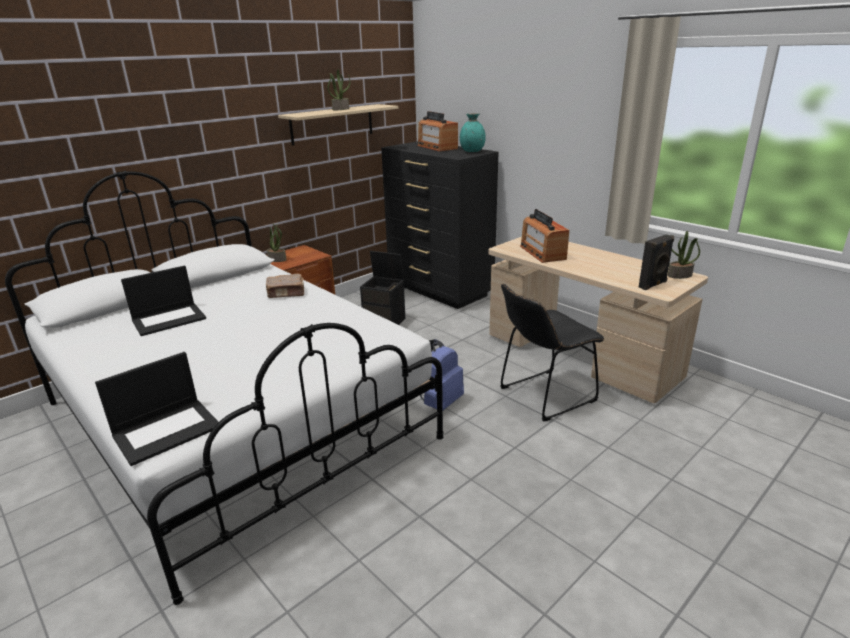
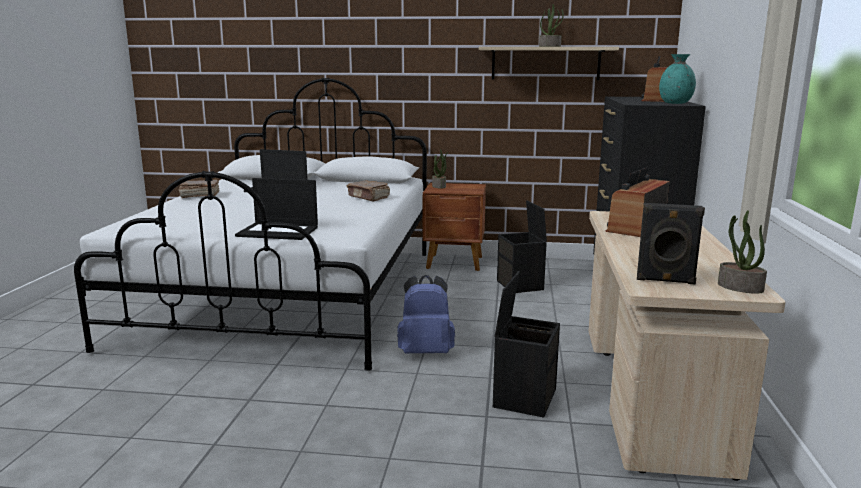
camera: 50 degrees right, 10 degrees down
(104, 362) = (199, 196): none -> brown book
(167, 430) = (132, 226): laptop -> laptop (279, 231)
(543, 396) = (524, 397): black chair -> black storage box

